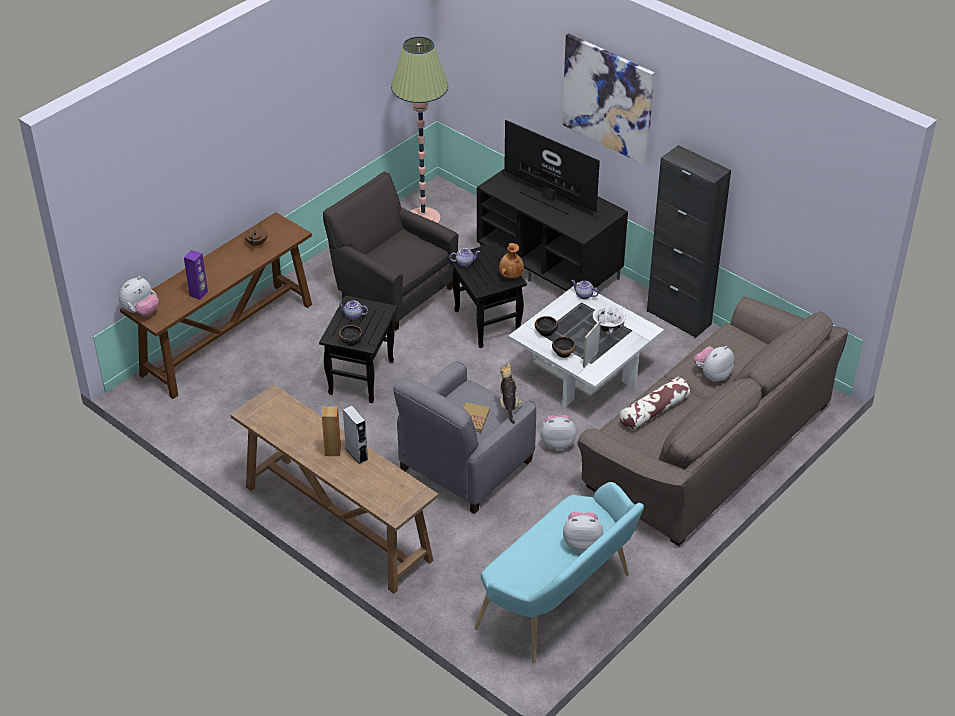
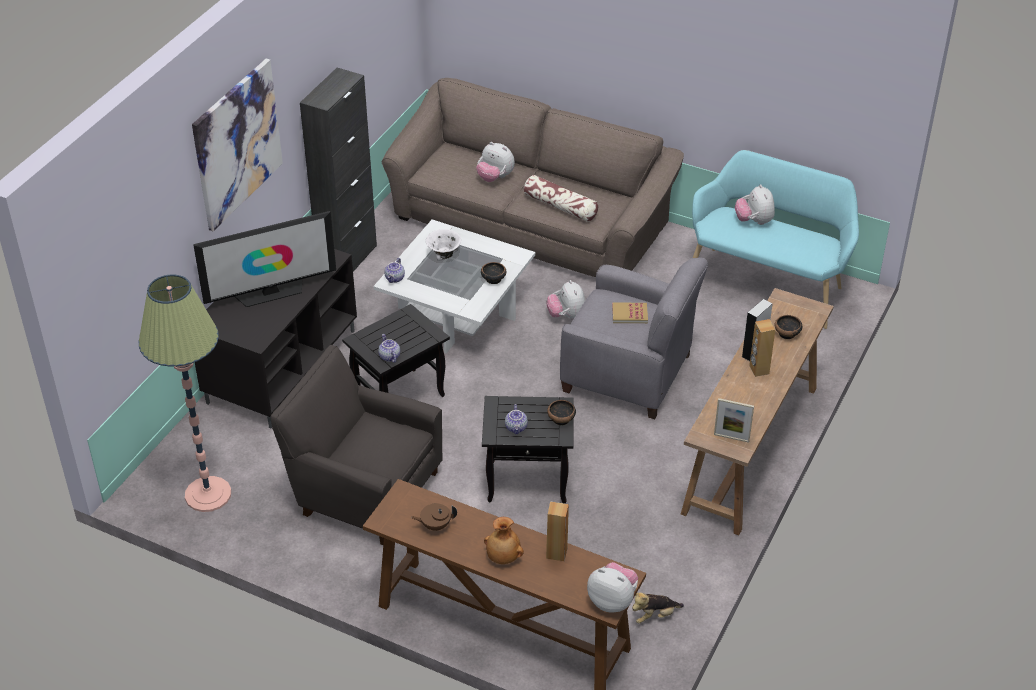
camera: 105 degrees left, 0 degrees up
(199, 294) = (556, 553): purple speaker -> brown speaker
(392, 291) = (363, 491): grey armchair -> grey armchair turned 90 degrees clockwise
(509, 405) = (613, 281): plush toy -> plush toy (654, 615)
(510, 275) = (400, 317): brown vase -> brown vase (503, 557)
(545, 332) = (465, 296): bowl -> bowl (787, 333)
(548, 198) = (271, 292): television -> television turned 135 degrees counterclockwise
(590, 359) = (496, 260): picture frame -> picture frame (731, 438)

